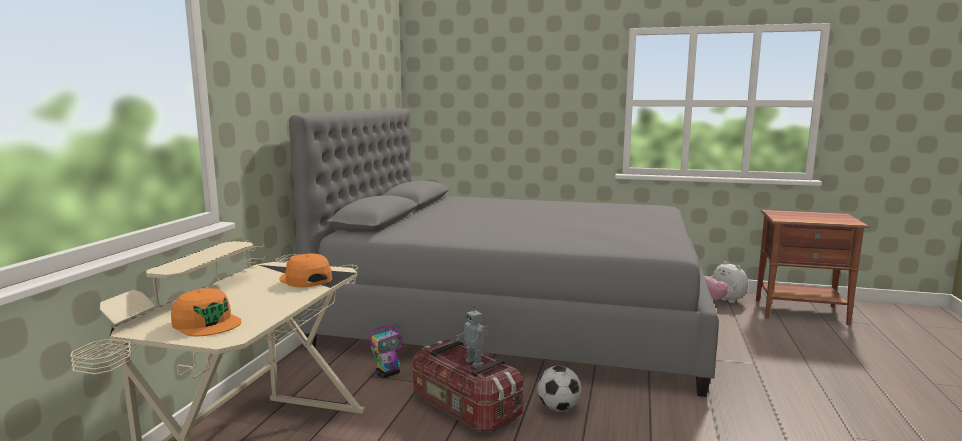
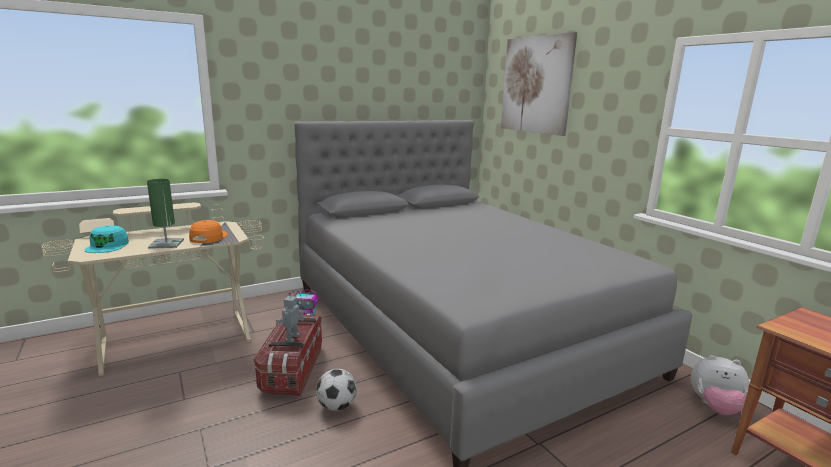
camera: 45 degrees right, 5 degrees up
(207, 323) = (107, 246): orange cap -> turquoise cap
(280, 297) = (166, 244): none -> green table lamp
(480, 68) = (536, 85): none -> picture
(723, 301) = (715, 407): plush toy -> plush toy turned 90 degrees counterclockwise

